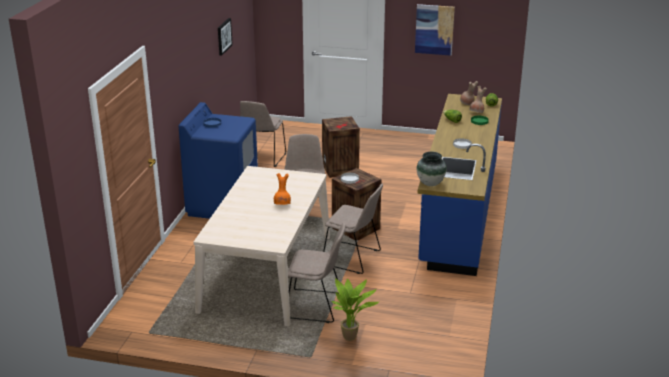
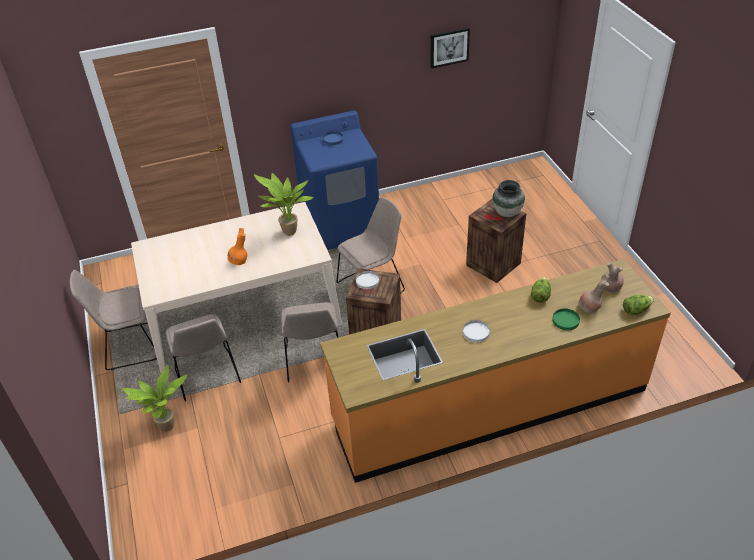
camera: 60 degrees right, 15 degrees up
(262, 158) = (457, 202): beige chair -> beige chair (129, 346)
(276, 180) = (288, 234): none -> potted plant
(430, 183) = (342, 347): vase -> vase (507, 213)
(434, 29) = (701, 162): picture -> none
(458, 212) = (489, 405): blue counter -> orange counter

